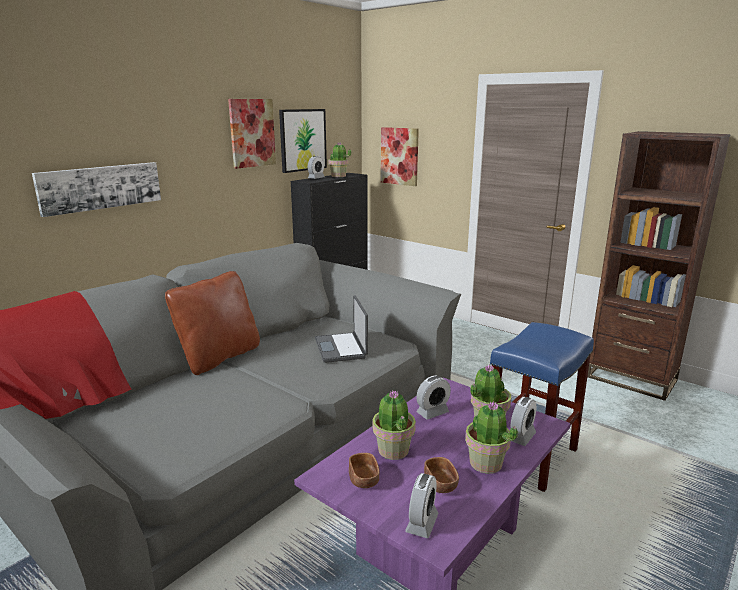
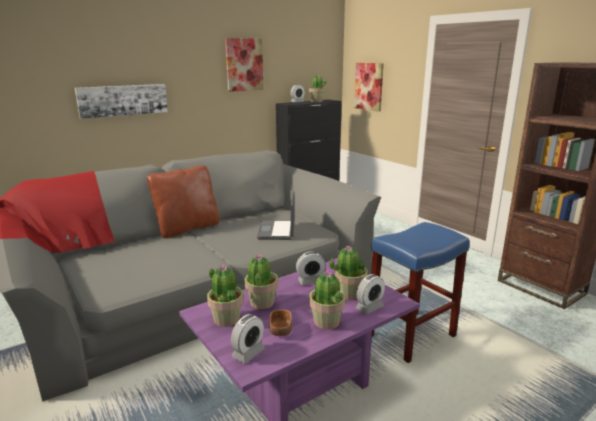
camera: 15 degrees right, 0 degrees up
(302, 140) = (288, 71): picture -> none
(364, 480) = (226, 319): brown bowl -> potted plant

